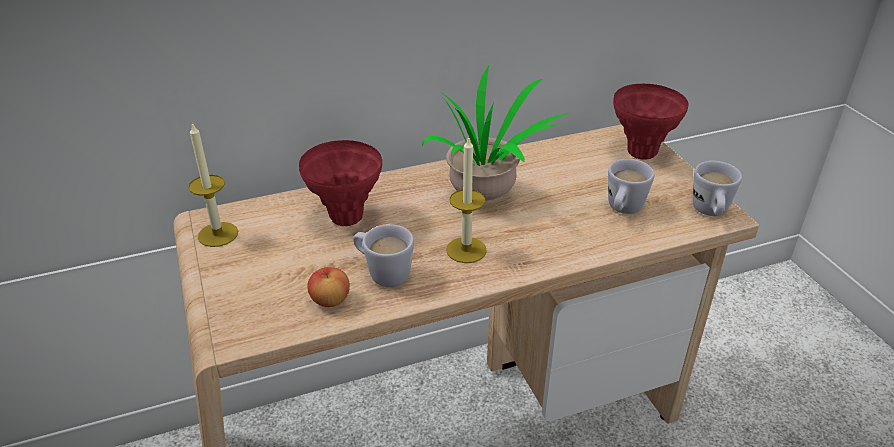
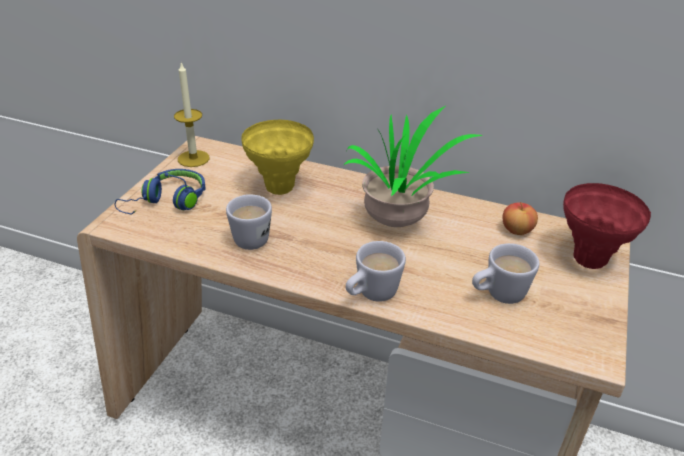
camera: 40 degrees right, 0 degrees up
(256, 288) = (168, 202): none -> blue headphones
(330, 300) = (195, 234): apple -> apple (517, 230)
(346, 218) = (279, 188): red vase -> yellow vase
(466, 250) = (326, 253): candle -> none
(710, 213) = (583, 345): white mug -> white mug (371, 295)

